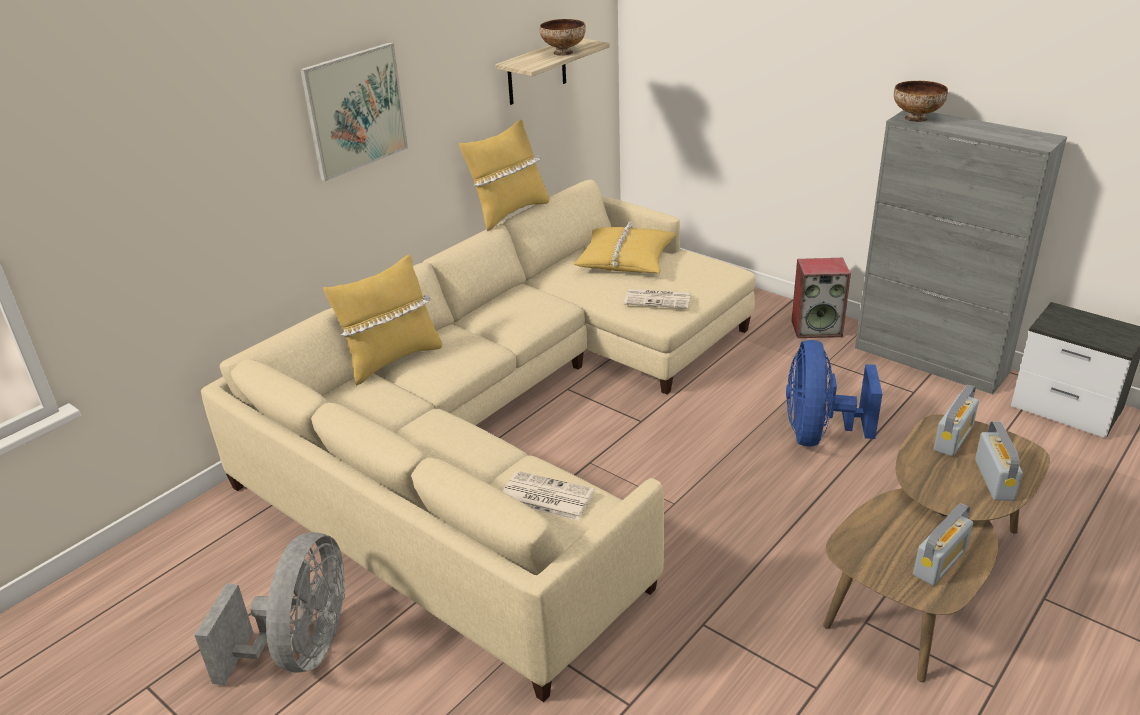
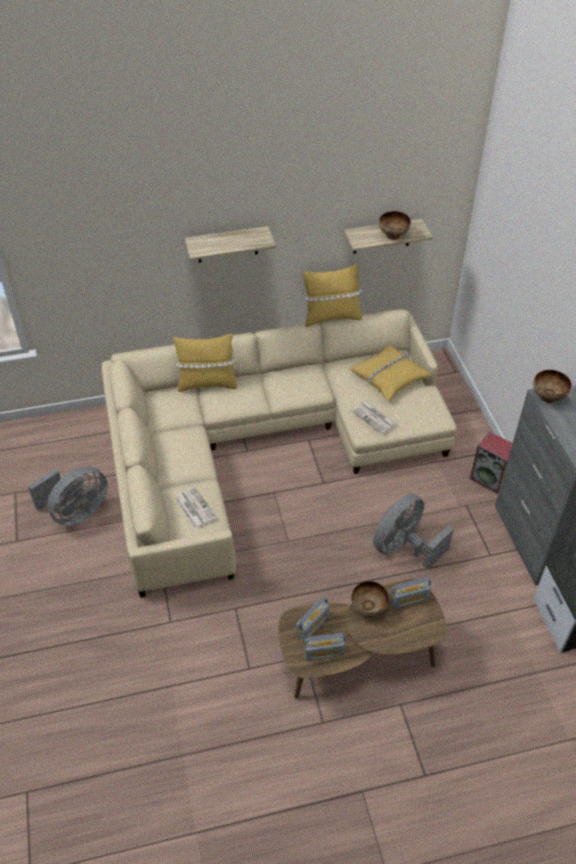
camera: 35 degrees right, 15 degrees up
(355, 110) = (227, 244): picture -> shelf
(818, 434) = (404, 547): blue fan -> grey fan
(927, 475) = (368, 609): none -> bowl
(994, 479) = (397, 633): radio -> radio (312, 625)

